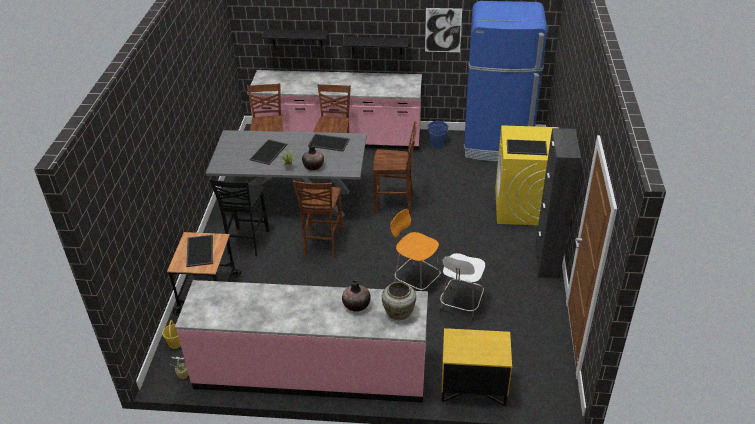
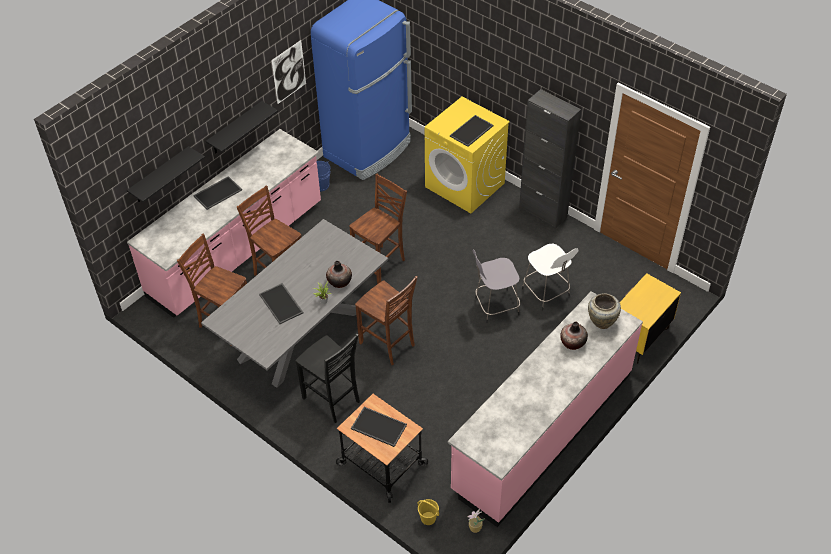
camera: 55 degrees left, 10 degrees up
(329, 142) = (311, 252): tray -> tray (217, 192)
(415, 282) = (495, 306): orange stool -> grey stool

